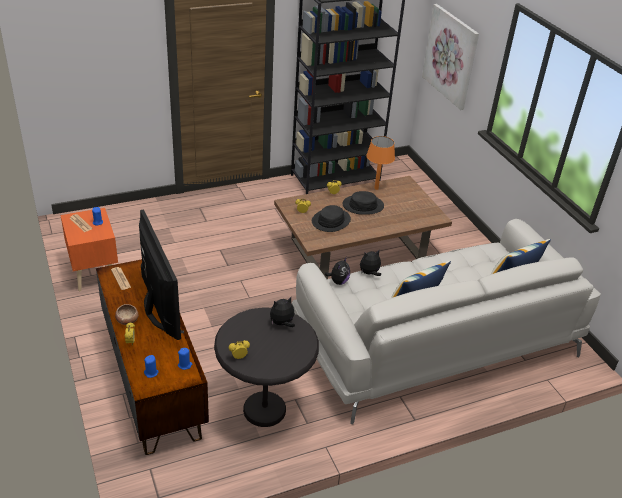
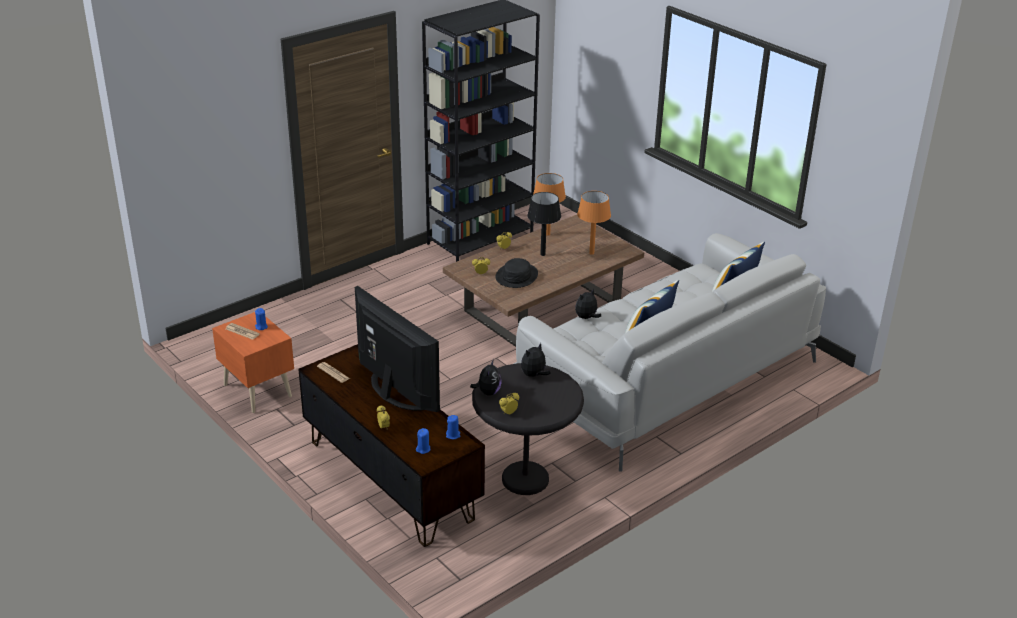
camera: 15 degrees left, 5 degrees down
(127, 320) = (366, 409): bowl -> none
(338, 281) = (558, 332): plush toy -> plush toy (488, 392)
(363, 205) = (542, 254): black hat -> black table lamp
(405, 213) = (591, 253): none -> orange table lamp
(450, 56) = (591, 73): picture -> none

